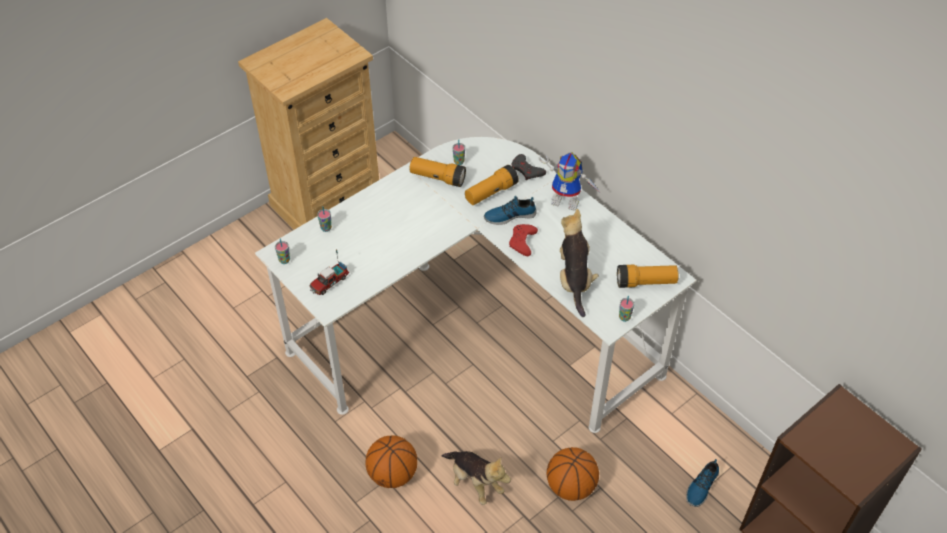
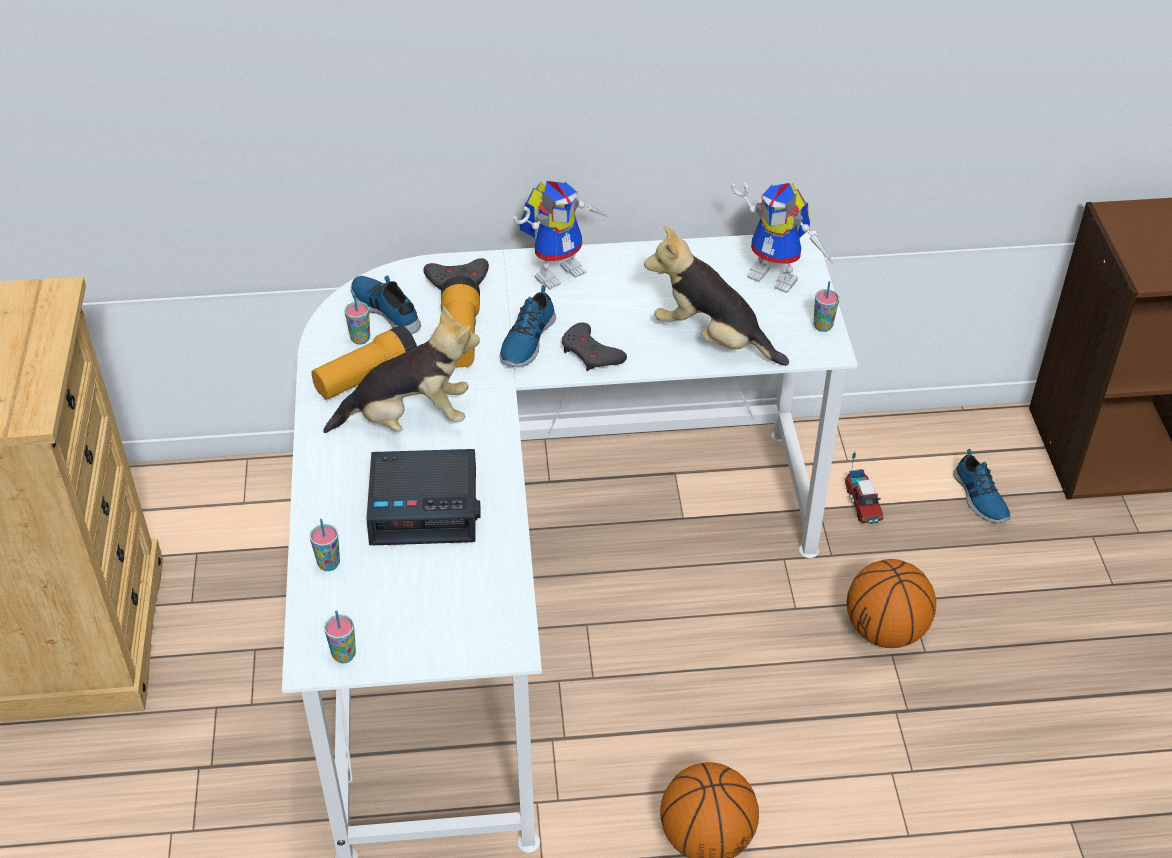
camera: 55 degrees left, 5 degrees down
(329, 283) = (453, 618): toy truck -> toy truck (863, 504)
(381, 239) = (425, 506): none -> alarm clock
(474, 482) = (798, 739): plush toy -> plush toy (410, 419)
(485, 159) = (387, 309): none -> shoe
(522, 242) = (591, 353): red game controller -> grey game controller
(645, 282) = (779, 276): flashlight -> toy robot

